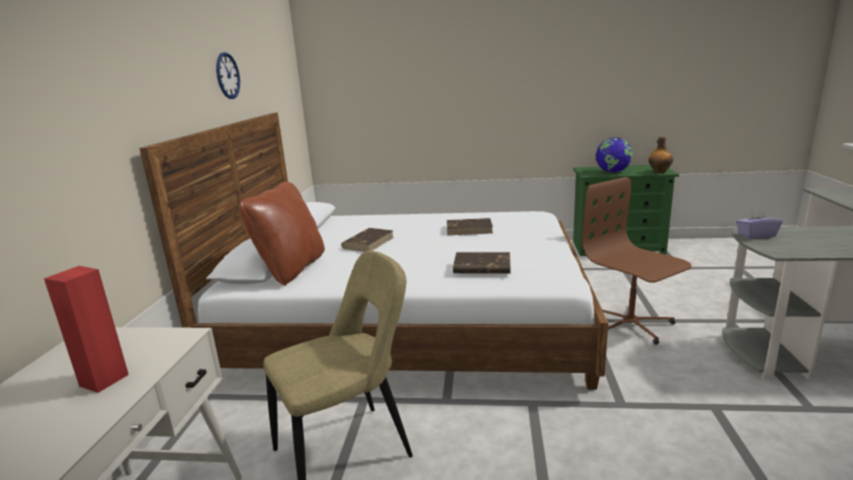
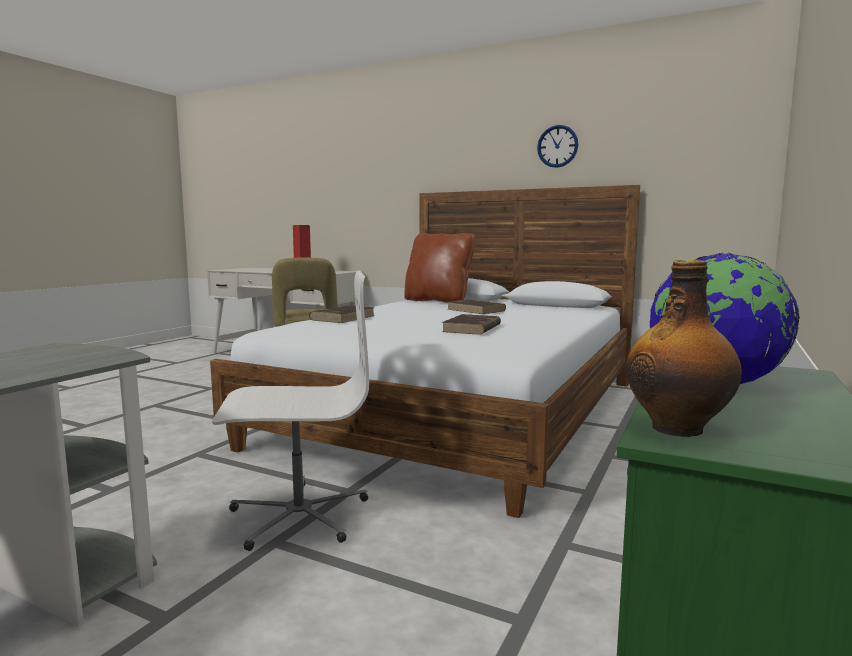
camera: 110 degrees right, 10 degrees down
(630, 324) = (298, 515): brown office chair -> white office chair
(756, 235) = (99, 355): purple tissue box -> none

